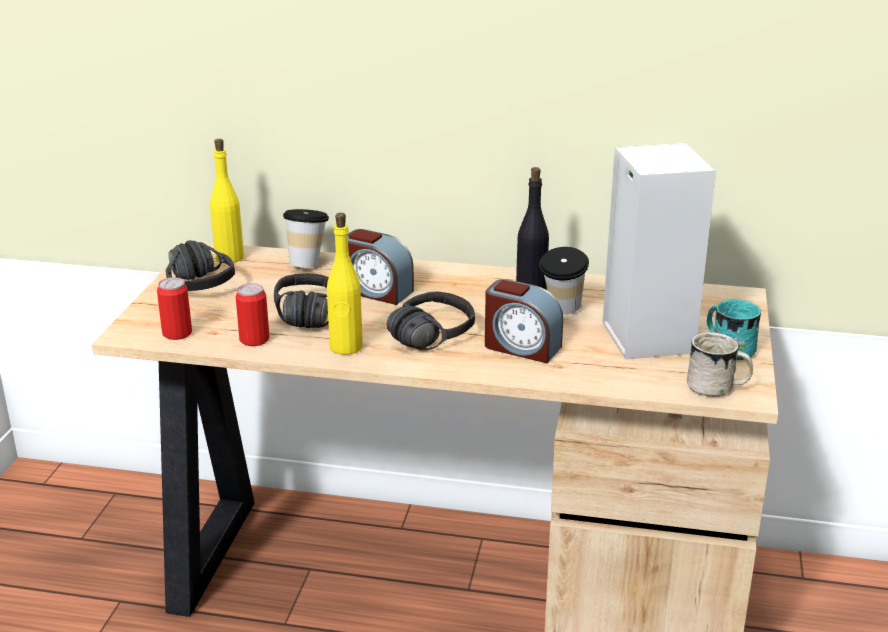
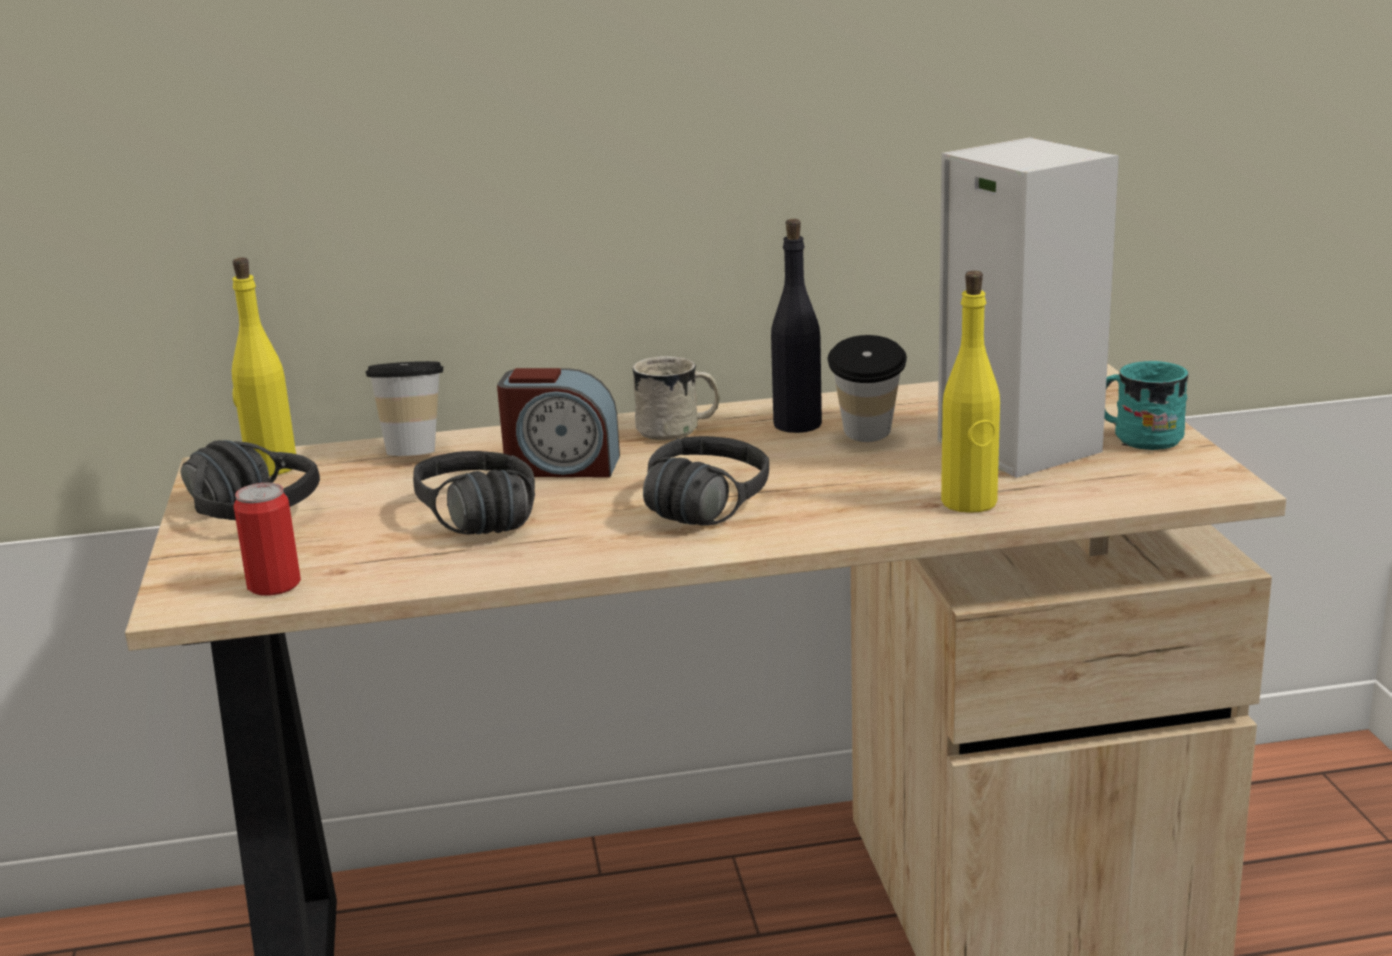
camera: 20 degrees left, 5 degrees down
(254, 339) = (420, 566): can -> none
(346, 347) = (584, 546): yellow bottle -> yellow bottle (969, 503)
(521, 347) = (854, 492): alarm clock -> none
(717, 389) = (1178, 486): white mug -> white mug (678, 431)

